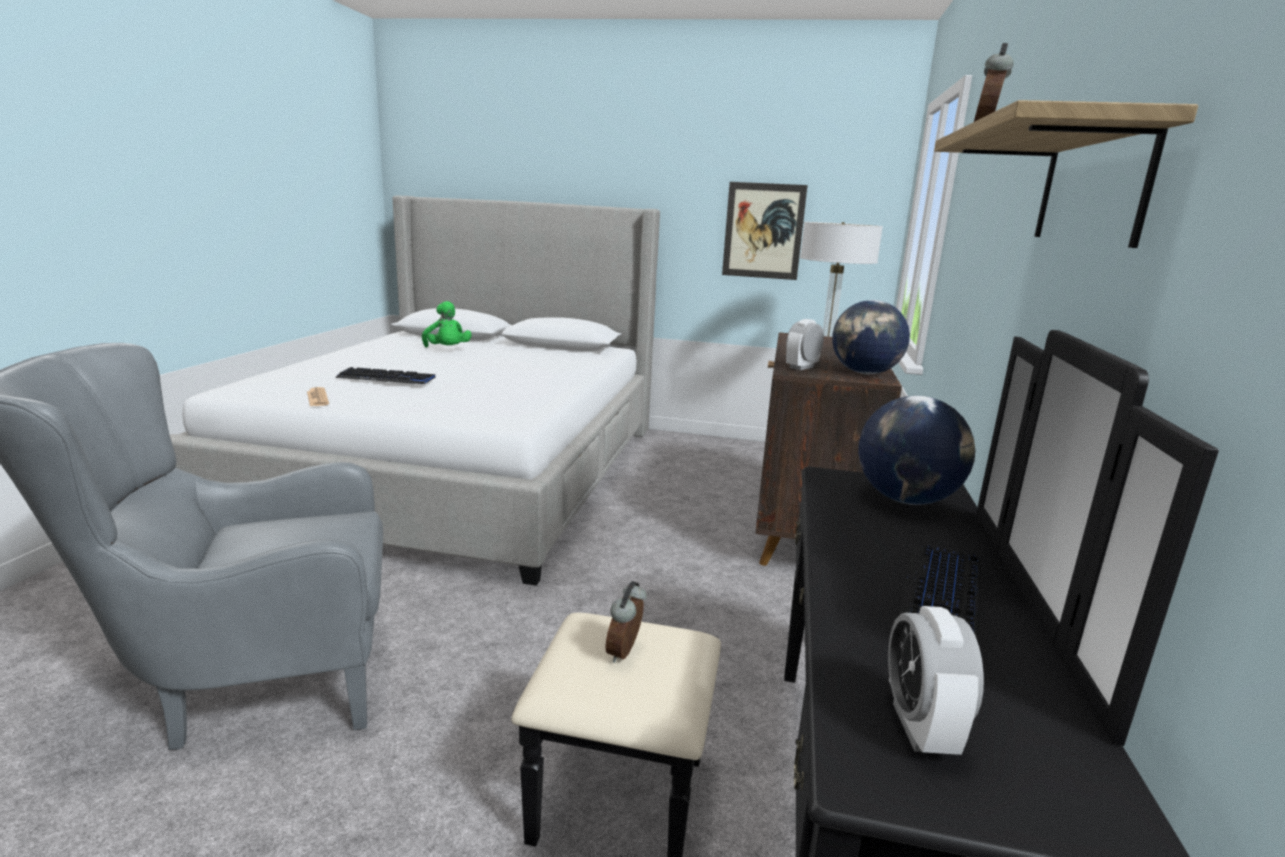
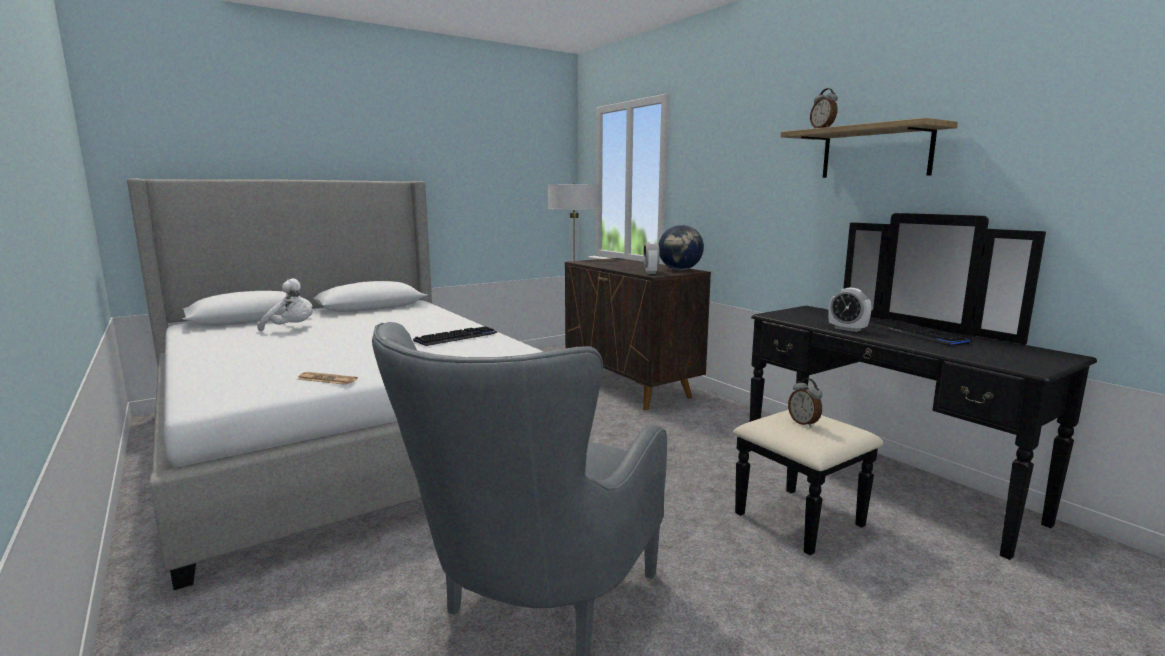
camera: 45 degrees left, 5 degrees down
(386, 378) = (333, 353): keyboard -> keyboard (456, 337)
(447, 350) = (291, 328): green plush toy -> white plush toy
(763, 231) = (494, 194): picture -> none
(906, 499) = (814, 314): globe -> none
(920, 727) = (1005, 357): alarm clock -> alarm clock (847, 329)

